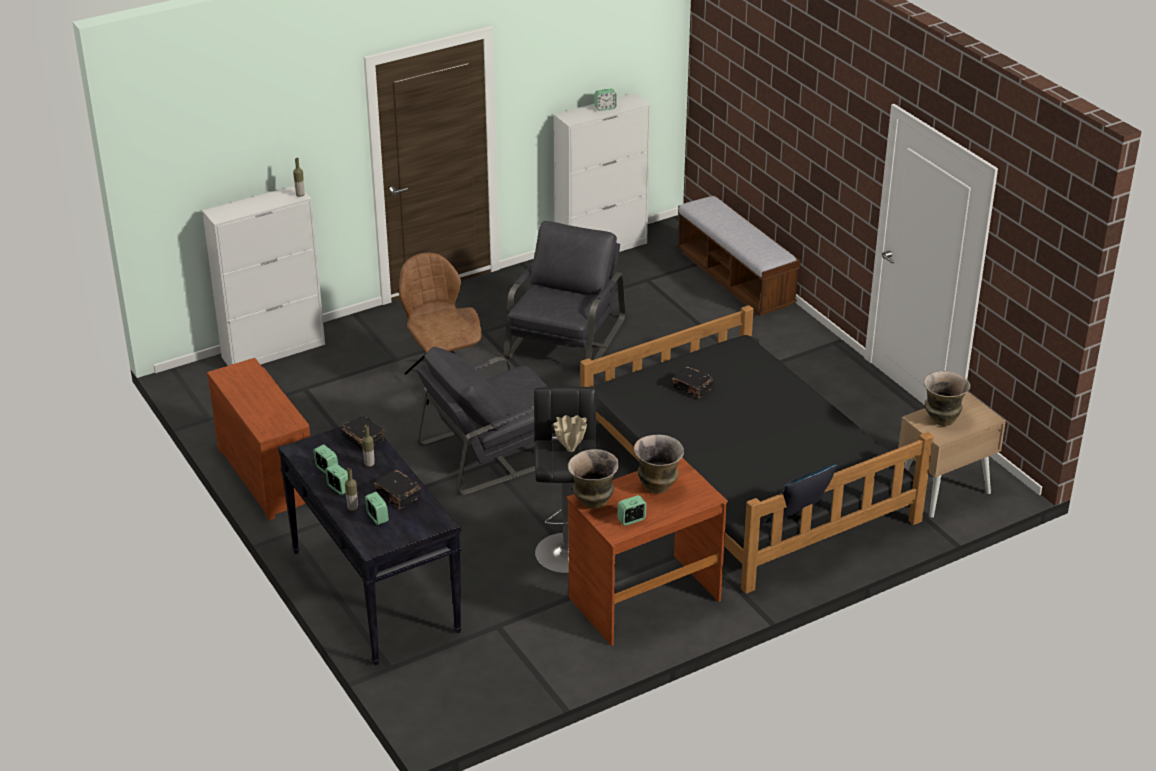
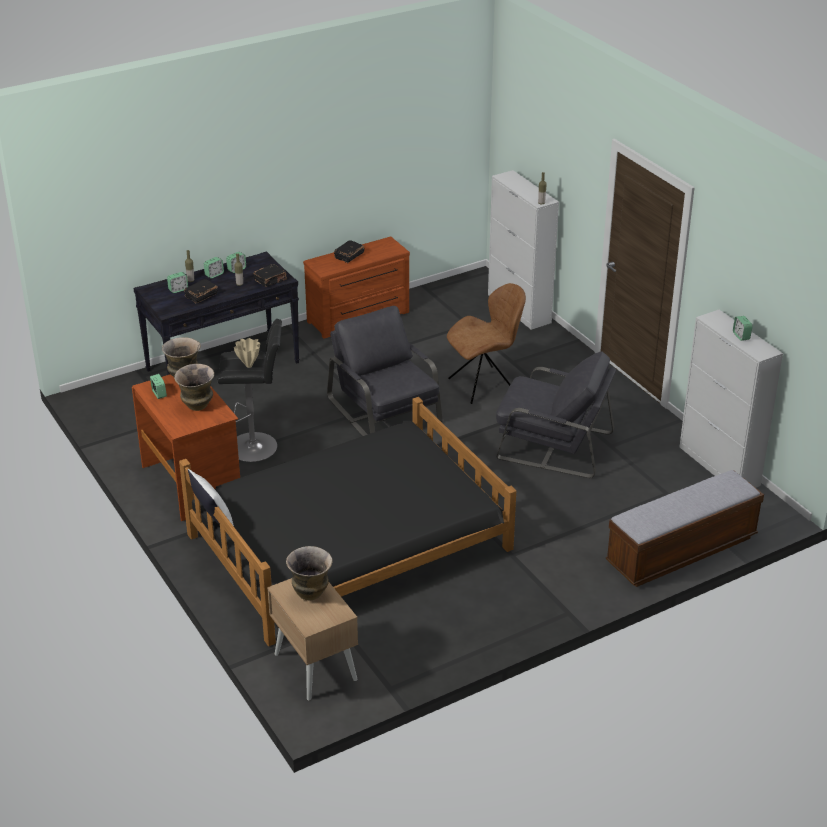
camera: 90 degrees right, 0 degrees up
(692, 388) = (403, 470): black book -> black book (349, 256)
(799, 518) = (213, 522): blue pillow -> white pillow

